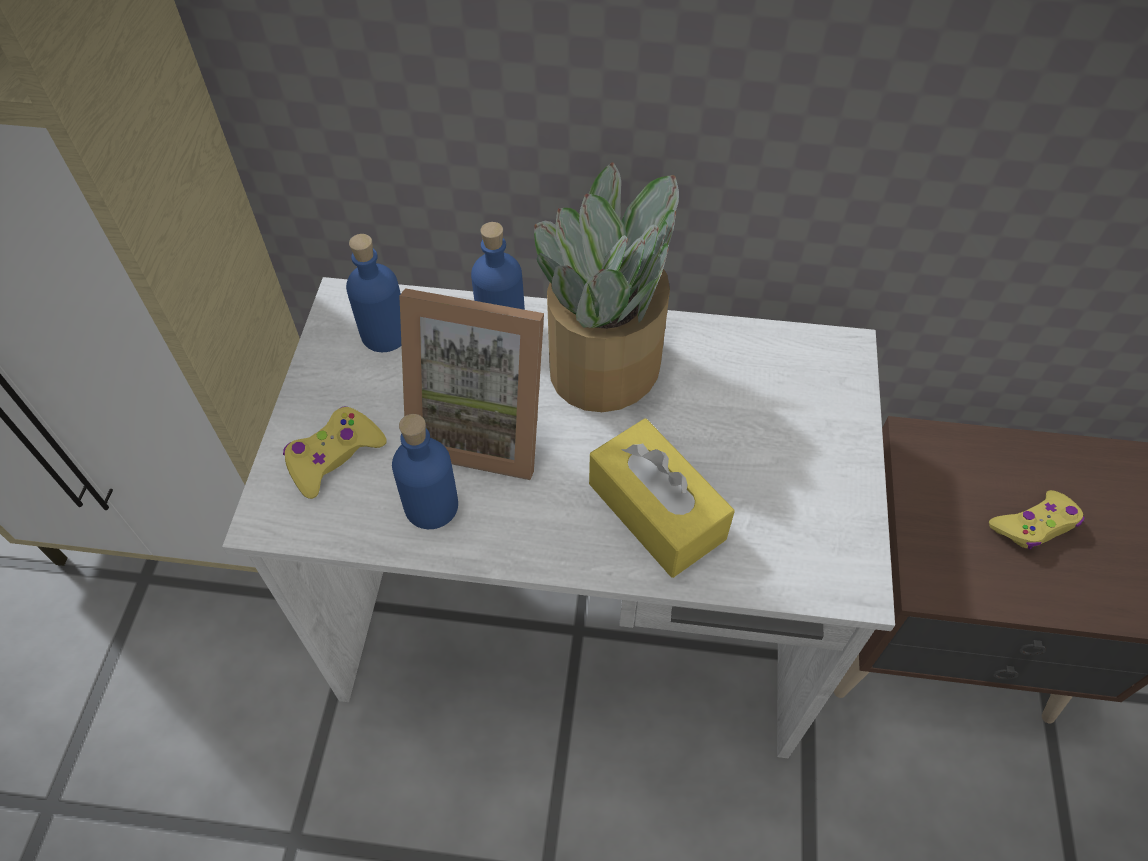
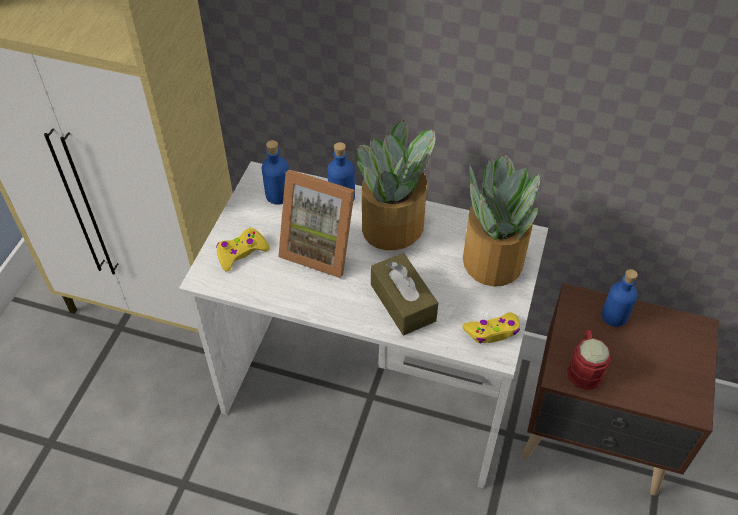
camera: 10 degrees right, 5 degrees down
(431, 506) = (287, 283): blue bottle -> blue bottle (614, 316)
(656, 511) = (402, 302): yellow tissue box -> brown tissue box
(797, 405) = (492, 261): none -> potted plant
(964, 564) = (584, 368): none -> red mug
(1034, 525) = (632, 354): yellow game controller -> yellow game controller (492, 332)

